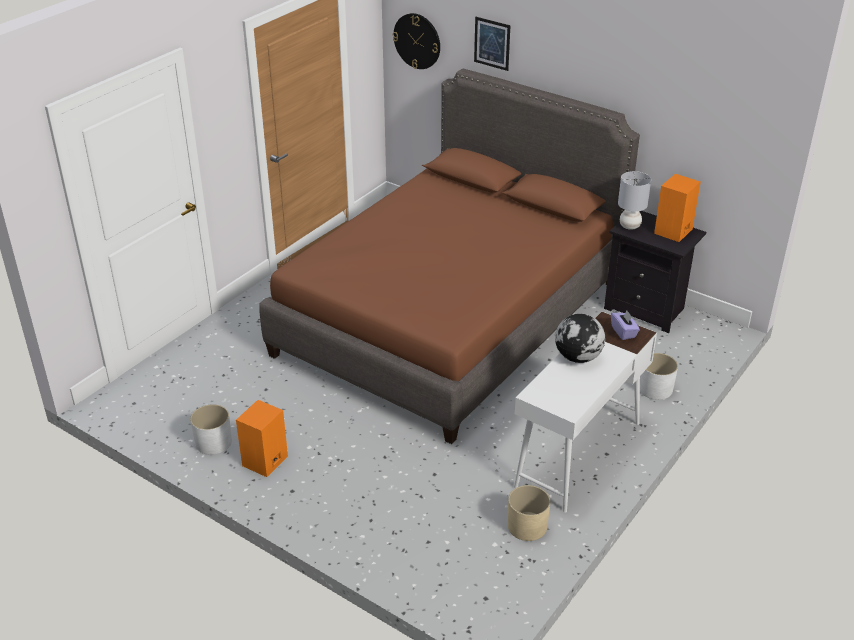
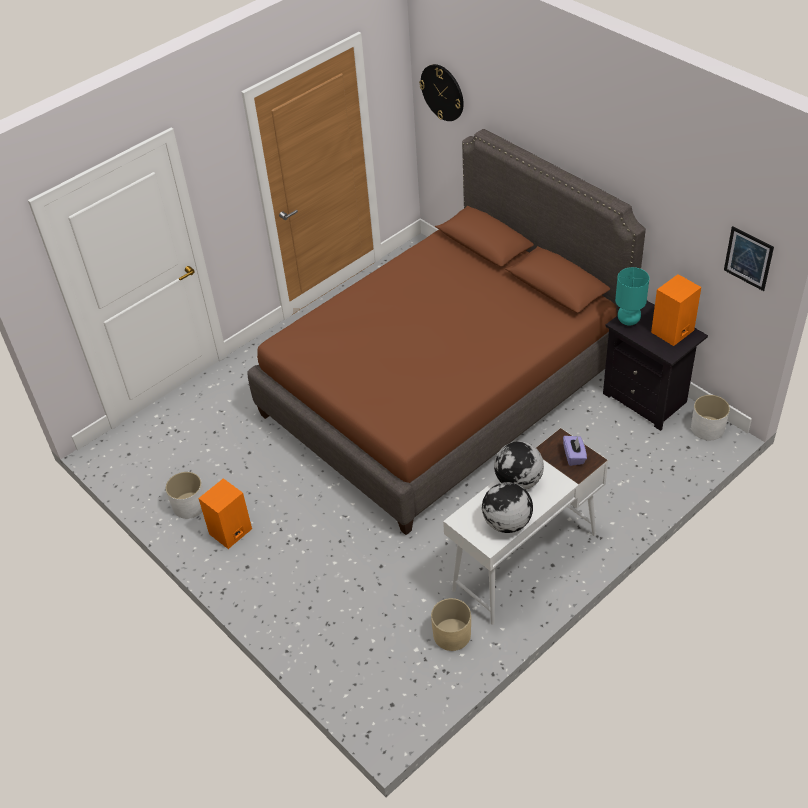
camera: 15 degrees right, 10 degrees up
(492, 43) = (510, 109): picture -> picture (748, 258)
(579, 392) = (506, 523): none -> globe
(629, 226) = (628, 320): grey table lamp -> turquoise table lamp
(655, 389) = (625, 496): white planter -> white planter (708, 428)

